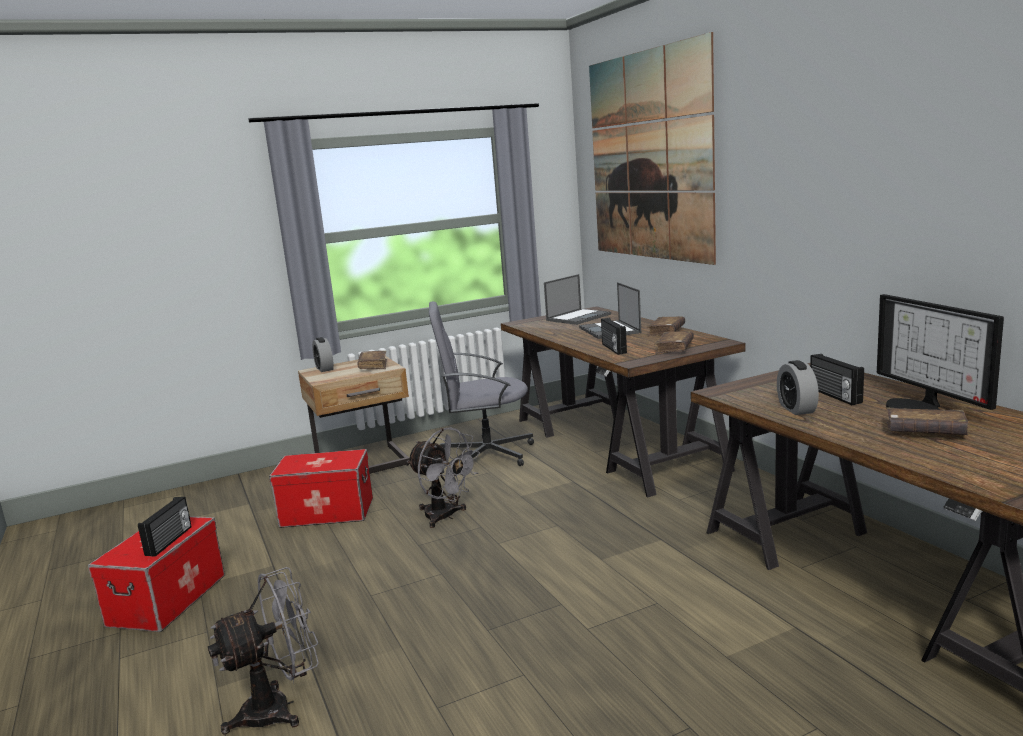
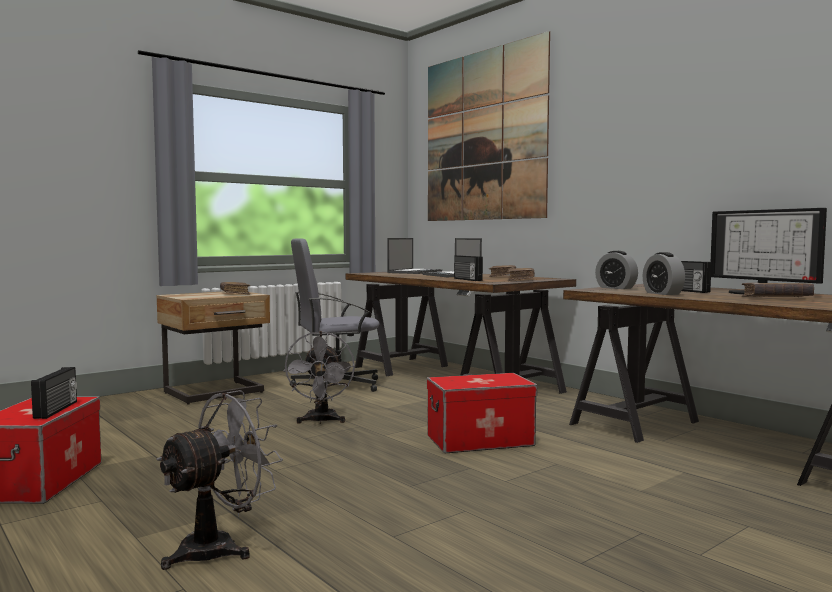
camera: 15 degrees left, 10 degrees down
(324, 368) = (185, 294): alarm clock -> alarm clock (616, 288)
(327, 512) = (194, 421): storage box -> storage box (480, 440)
(445, 517) = (321, 421): grey fan -> grey fan turned 60 degrees clockwise

